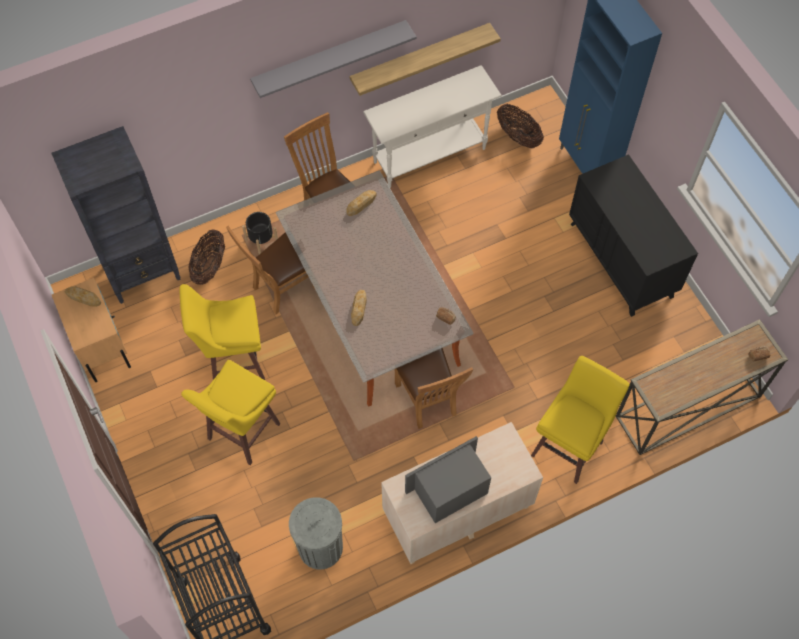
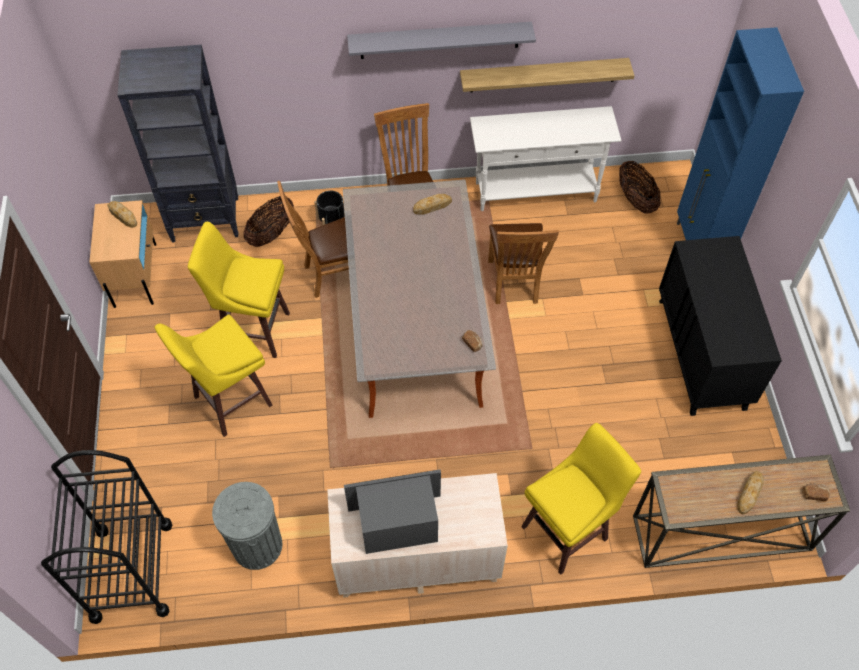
camera: 20 degrees right, 5 degrees down
(359, 308) = (385, 306): bread -> bread (749, 493)
(428, 402) = (433, 434): brown chair -> brown chair (514, 284)

